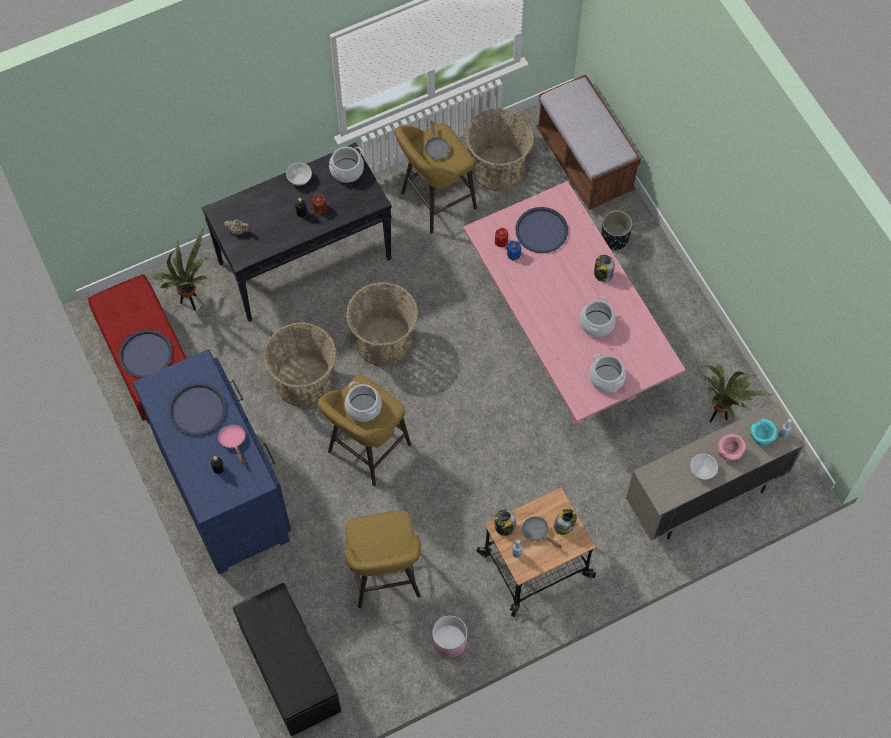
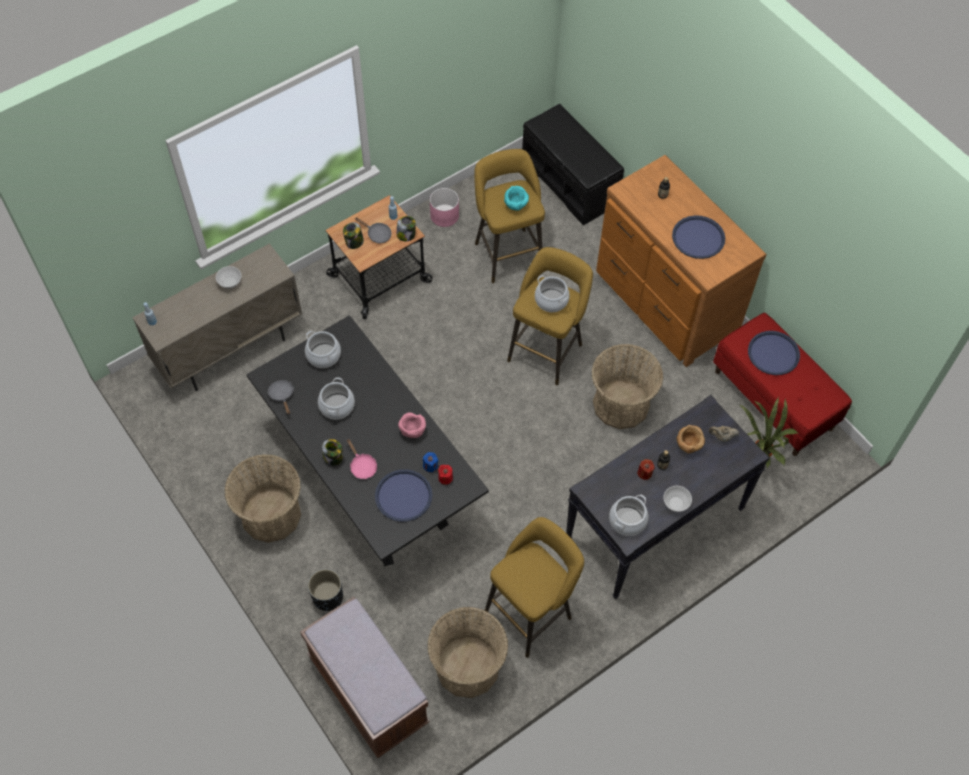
camera: 170 degrees right, 5 degrees down
(225, 489) = (664, 302): blue dresser -> brown dresser
(233, 441) = (657, 217): pink frying pan -> pink frying pan (362, 466)
(272, 227) = (688, 445): none -> brown bowl
(384, 340) = (553, 452): basket -> basket (271, 514)
(436, 148) = (535, 578): grey frying pan -> grey frying pan (282, 395)
(566, 341) = (370, 477): pink dining table -> black dining table
(718, 416) = (216, 424): potted plant -> none
(729, 453) = (204, 300): pink bowl -> pink bowl (412, 431)
(761, 437) = (174, 317): turquoise bowl -> turquoise bowl (516, 206)

